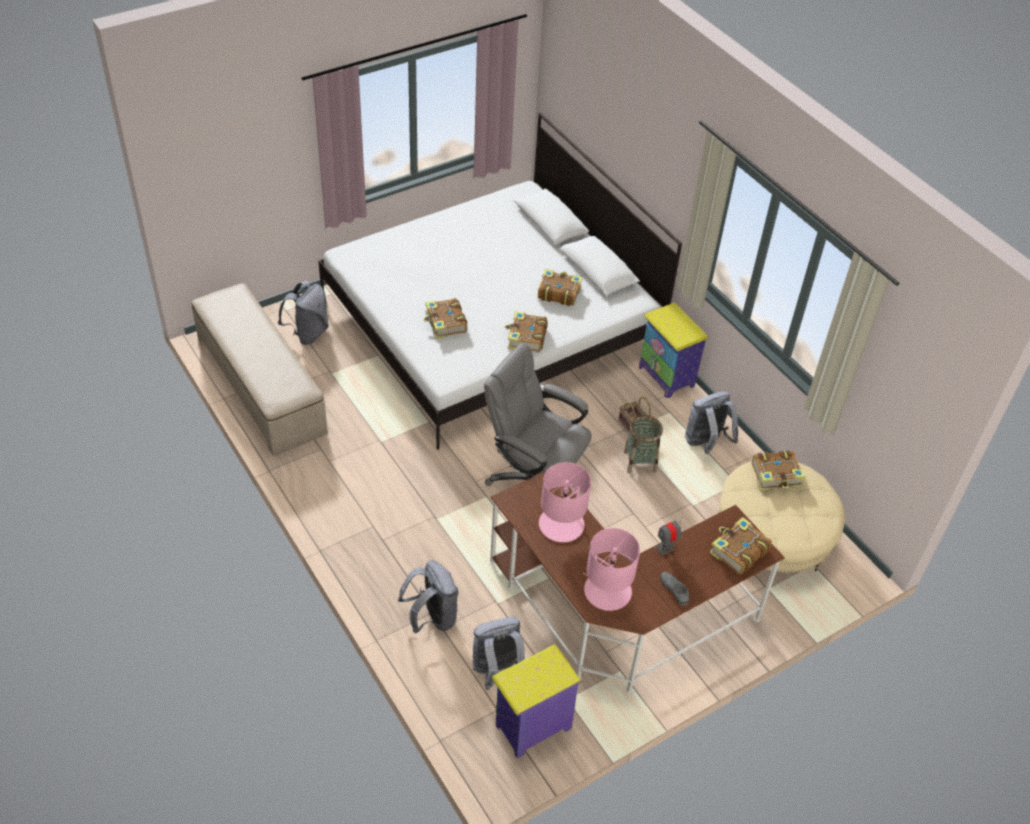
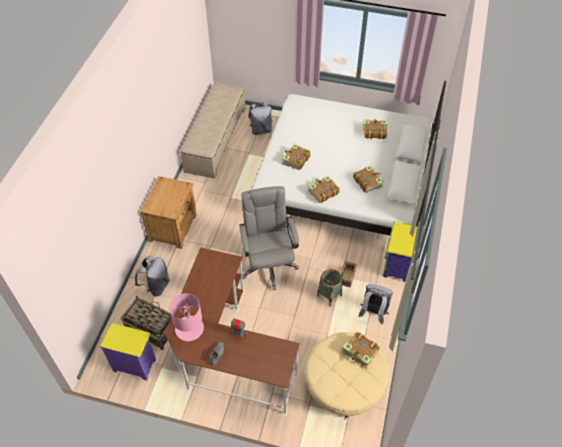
camera: 50 degrees right, 5 degrees up
(355, 532) = (173, 227): none -> brown nightstand
(497, 671) = (151, 330): grey backpack -> basket
(562, 524) = (211, 284): pink table lamp -> none
(738, 551) = (269, 364): book -> book (374, 132)

